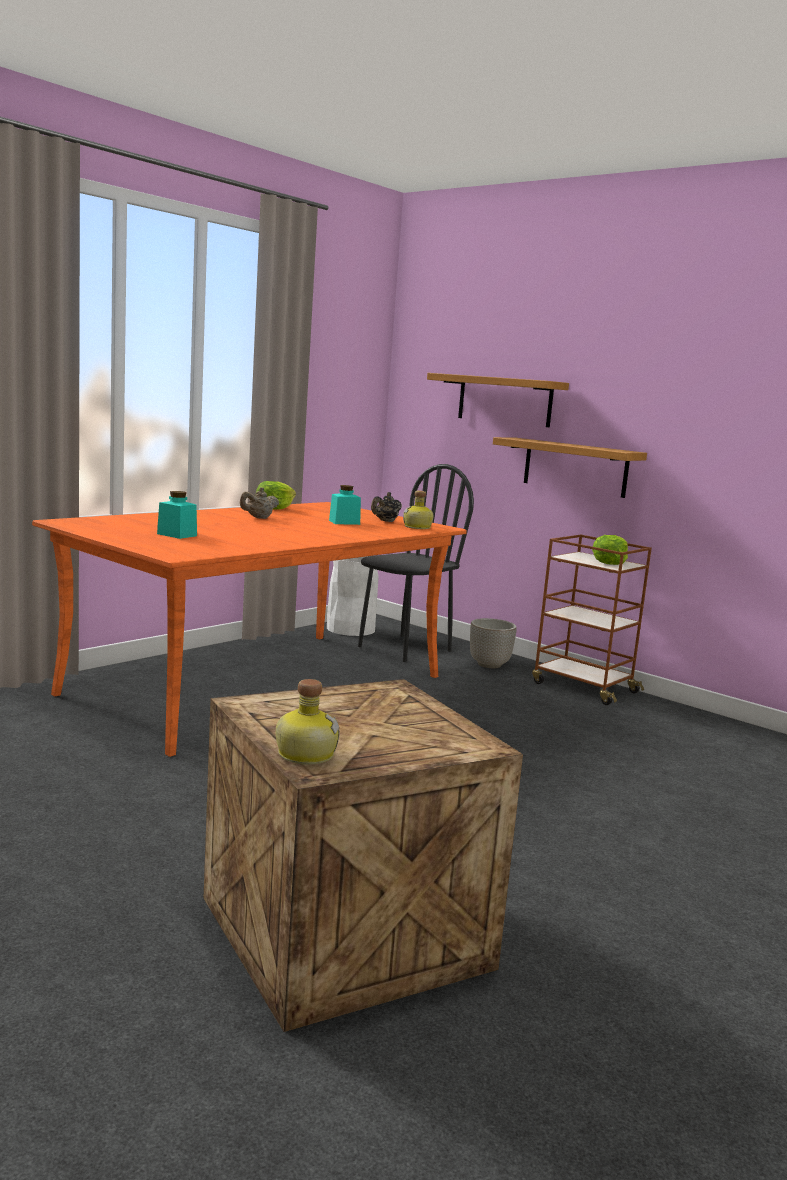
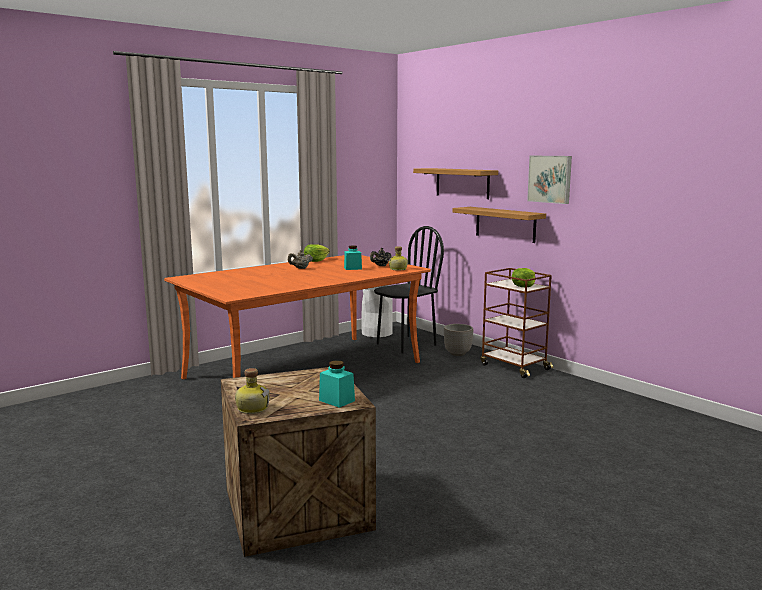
camera: 10 degrees right, 0 degrees up
(177, 535) = (241, 283): turquoise jar -> turquoise jar (337, 400)
(658, 400) = (550, 179): none -> picture

